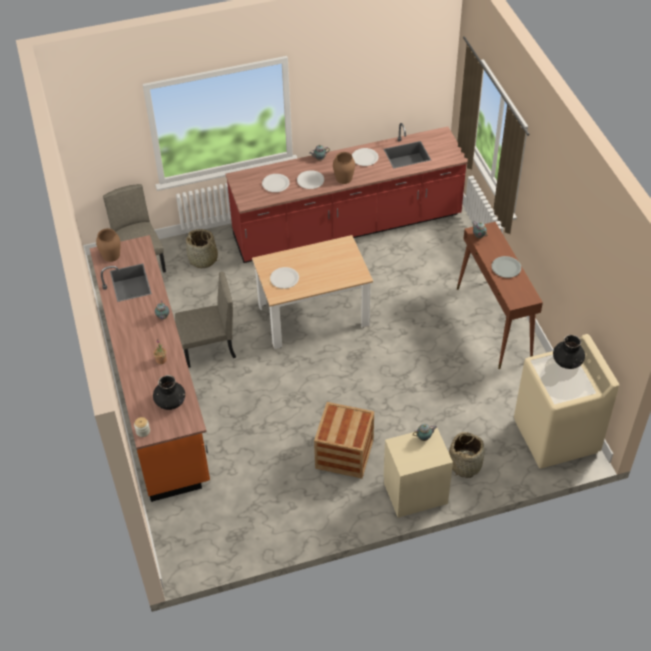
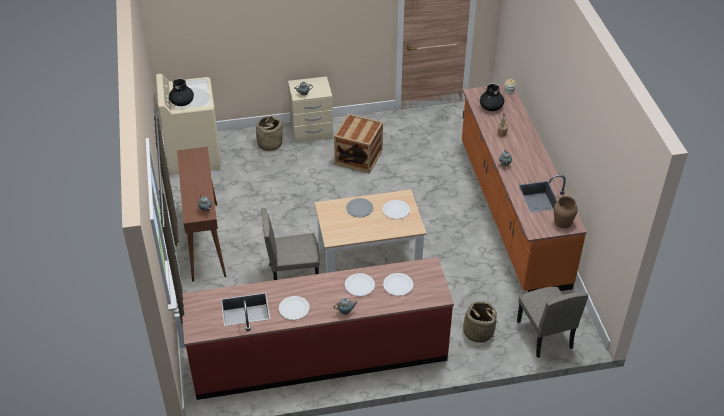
camera: 175 degrees left, 5 degrees down
(208, 348) = (468, 242): beige chair -> beige chair (293, 274)
(343, 178) = (323, 284): brown vase -> none
(506, 267) = (194, 180): grey plate -> grey plate (359, 208)

